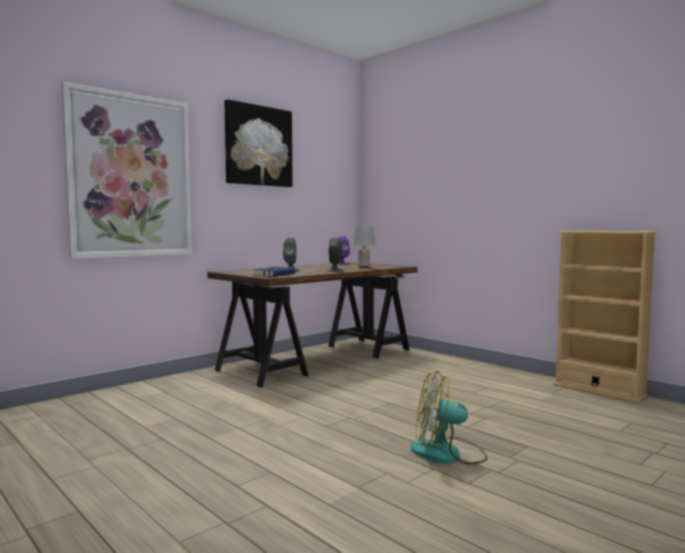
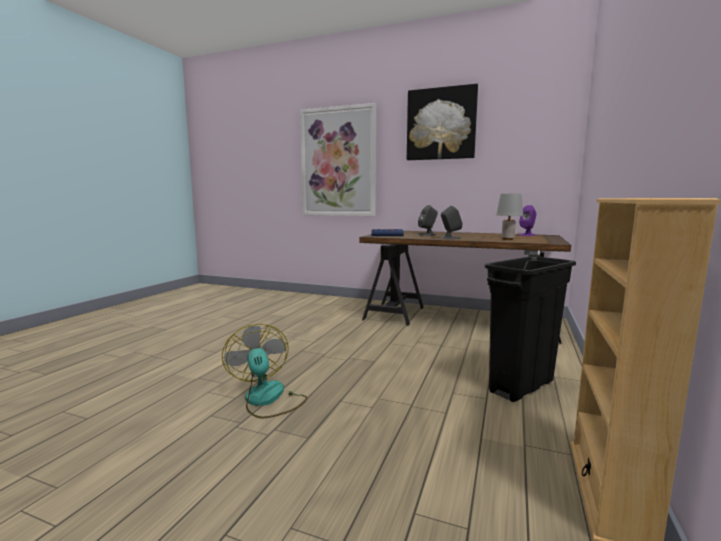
camera: 65 degrees right, 5 degrees up
(474, 375) = (521, 387): none -> black trash can

